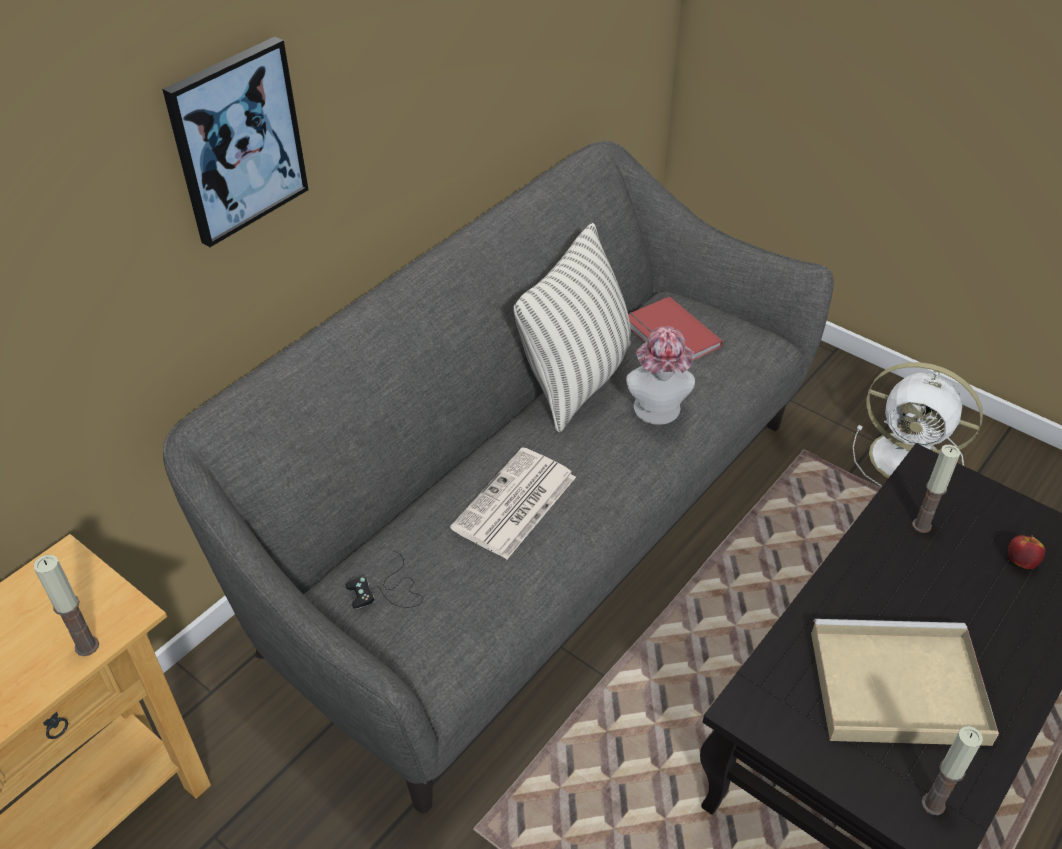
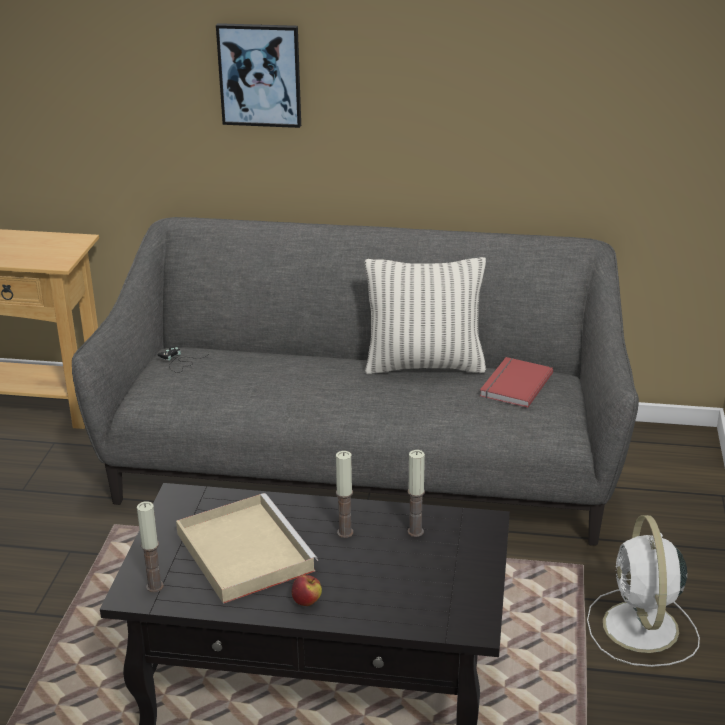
camera: 60 degrees right, 15 degrees down
(87, 646) = (34, 262): candle -> candle (345, 532)
(514, 505) = (283, 378): newspaper -> none
(658, 413) = (425, 402): hat -> none
(1020, 561) = (422, 587): apple -> apple (307, 601)

